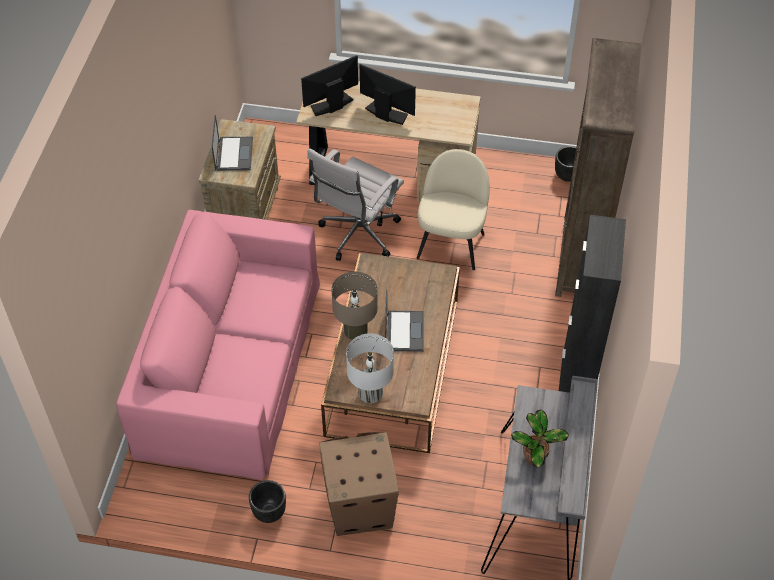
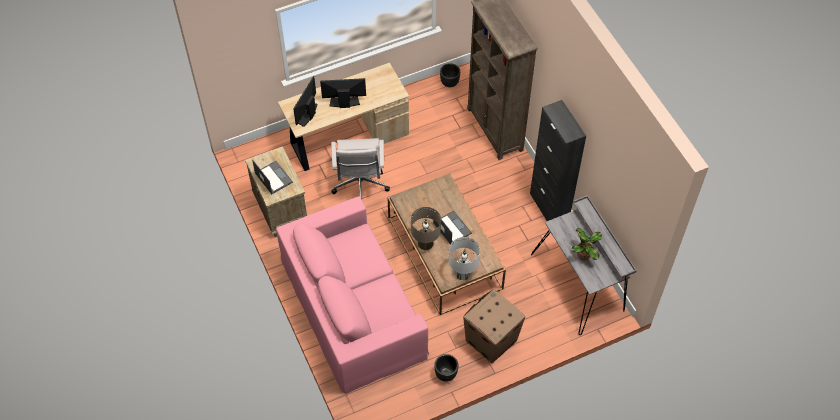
camera: 35 degrees left, 5 degrees up
(451, 244) = (418, 162): beige chair -> none

